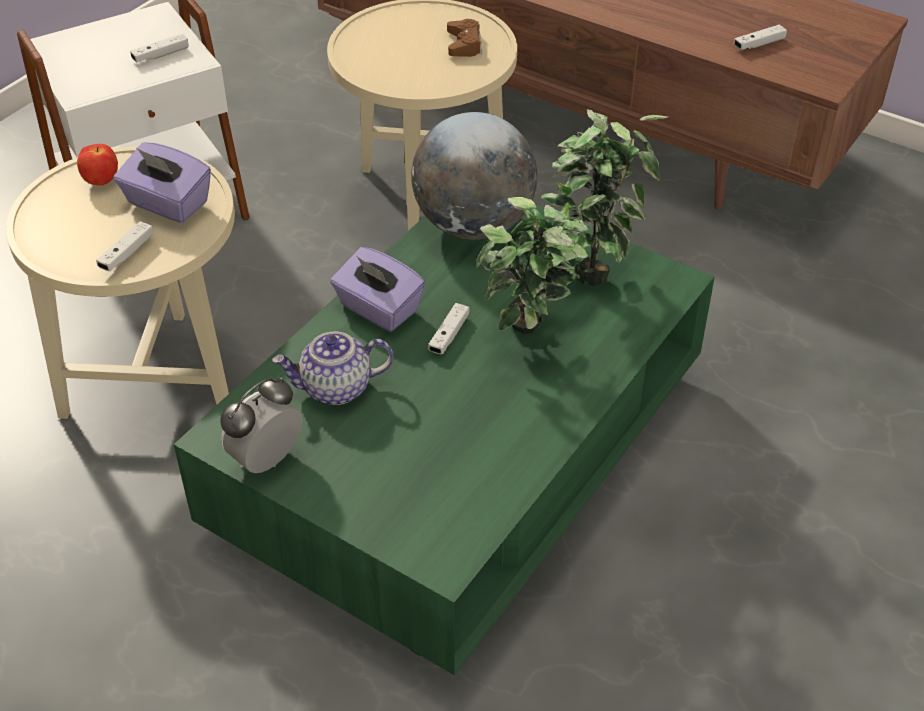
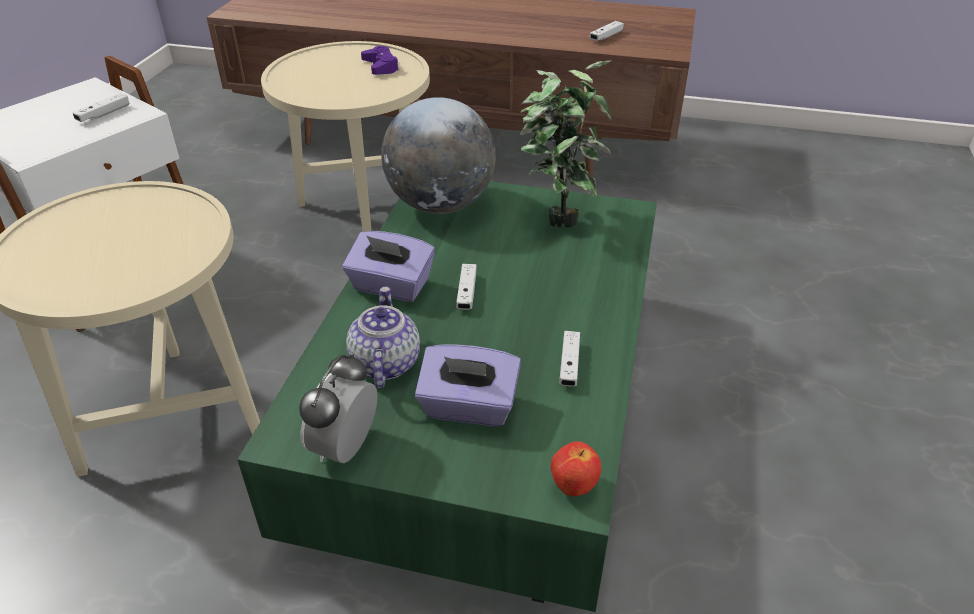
camera: 20 degrees left, 5 degrees down
(102, 181) = (79, 220): apple -> apple (573, 486)
(127, 253) = (131, 275): white game controller -> white game controller (569, 365)
(167, 204) = (159, 225): purple tissue box -> purple tissue box (468, 407)
(335, 388) = (384, 363): teapot -> teapot turned 120 degrees clockwise
(464, 44) = (381, 67): brown game controller -> purple game controller
(529, 341) = (539, 281): potted plant -> none

